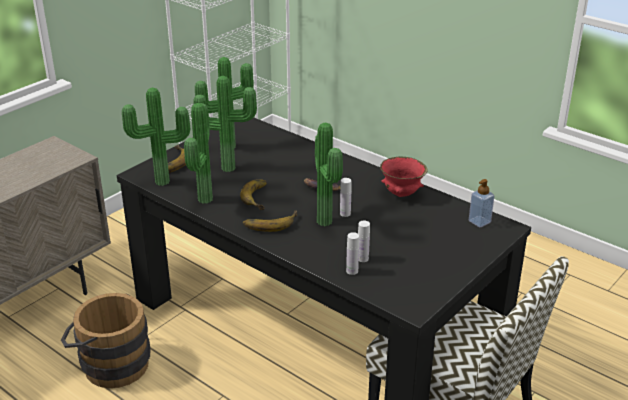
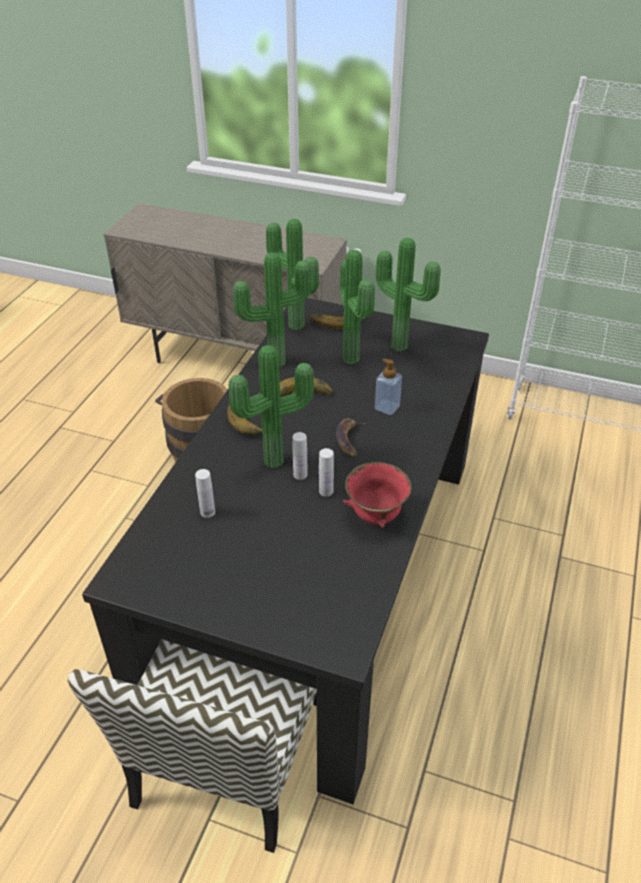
camera: 70 degrees right, 10 degrees up
(352, 271) = (178, 509): white bottle -> white bottle (326, 491)
(479, 222) = (345, 614): soap dispenser -> soap dispenser (387, 407)

